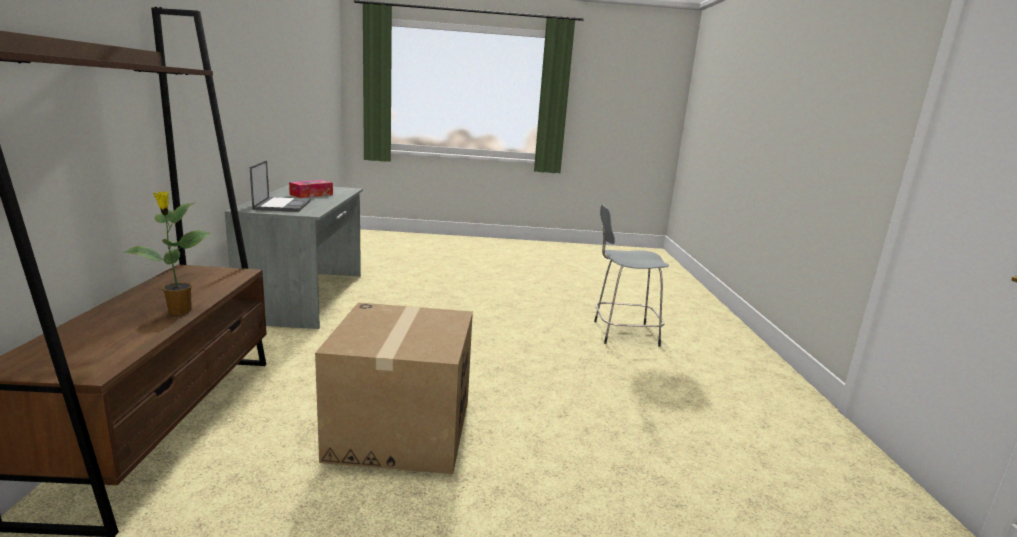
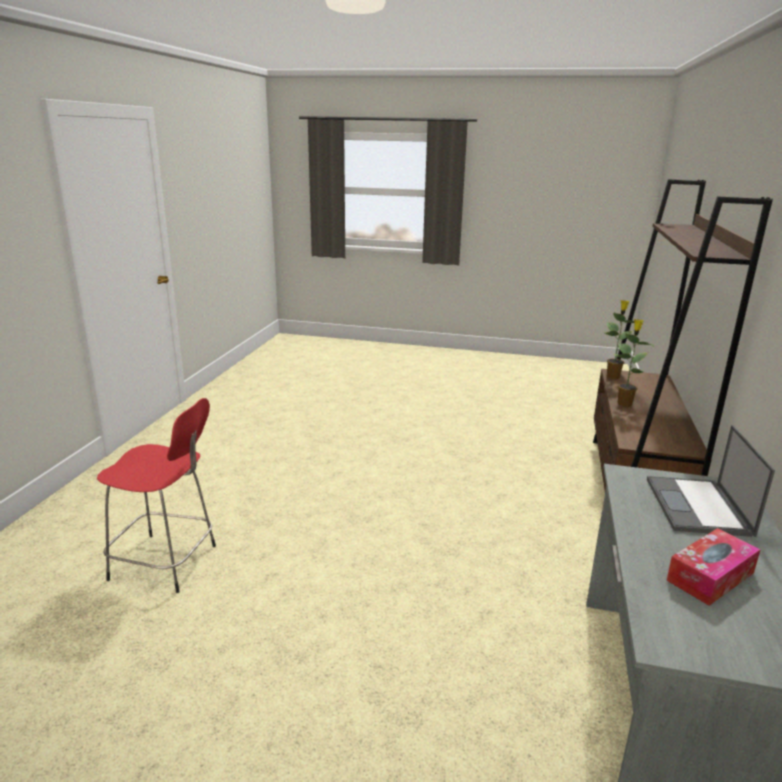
camera: 165 degrees left, 5 degrees up
(112, 362) = (613, 376): none -> potted plant
(401, 430) = (462, 473): cardboard box -> none
(622, 333) = (167, 563): grey stool -> red stool

